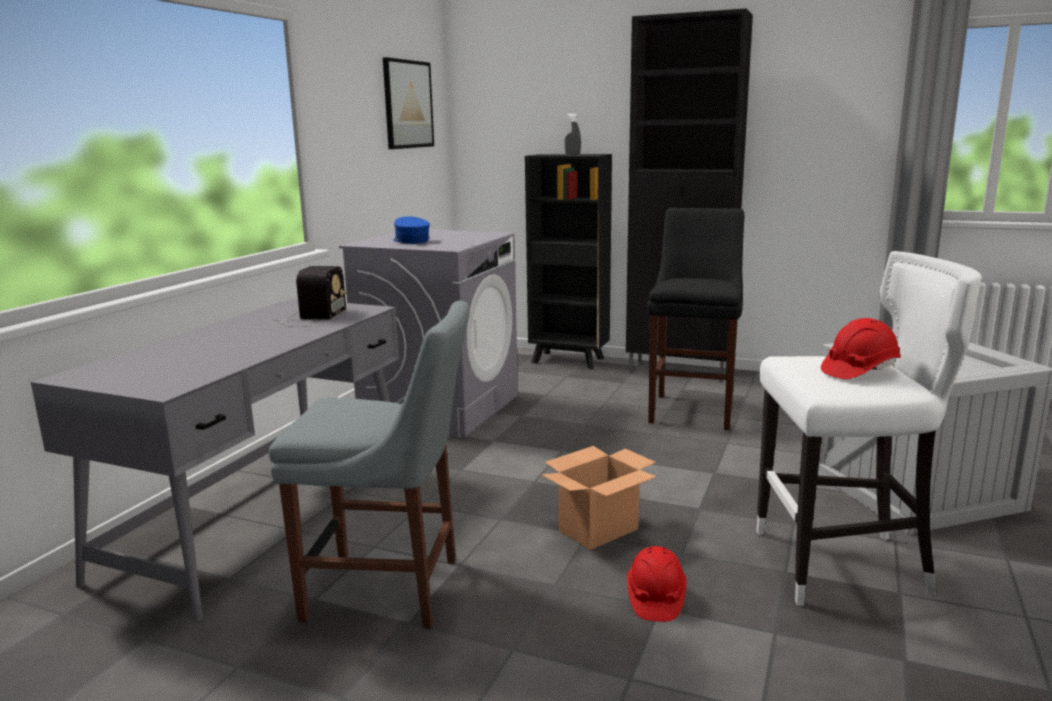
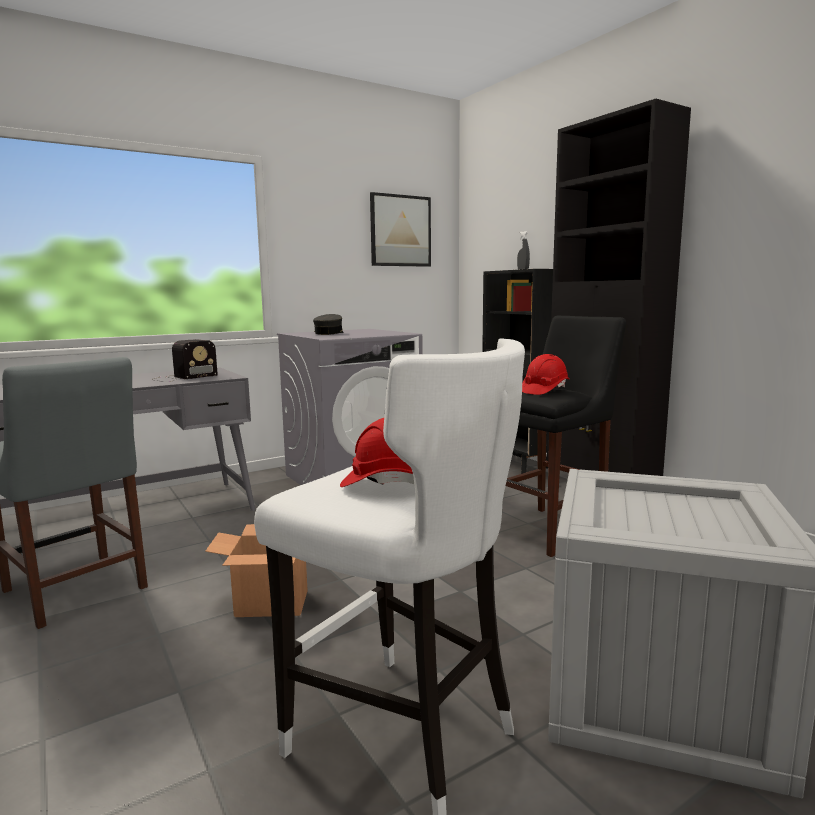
camera: 35 degrees right, 5 degrees down
(411, 240) = (329, 333): blue cap -> grey cap
(655, 599) = (192, 681): red hard hat -> red hard hat (544, 391)

